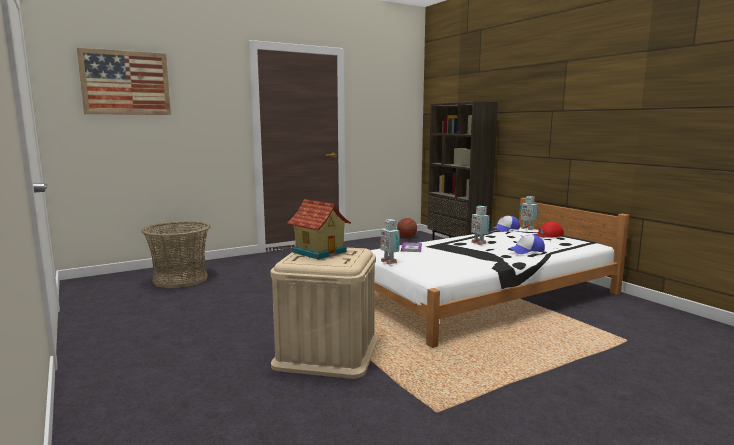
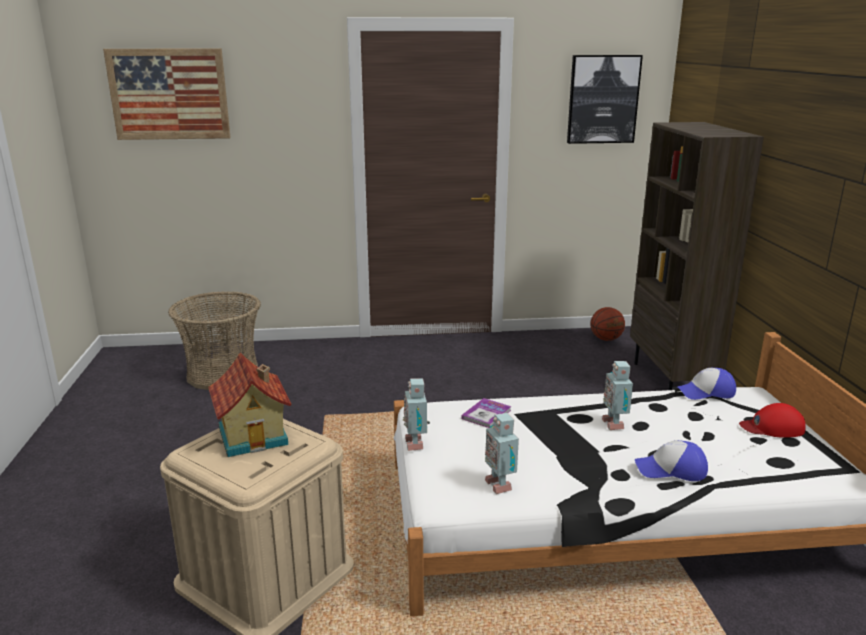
camera: 25 degrees right, 10 degrees up
(391, 97) = (603, 99): none -> picture
(527, 228) = (757, 396): toy robot -> toy robot (500, 484)

